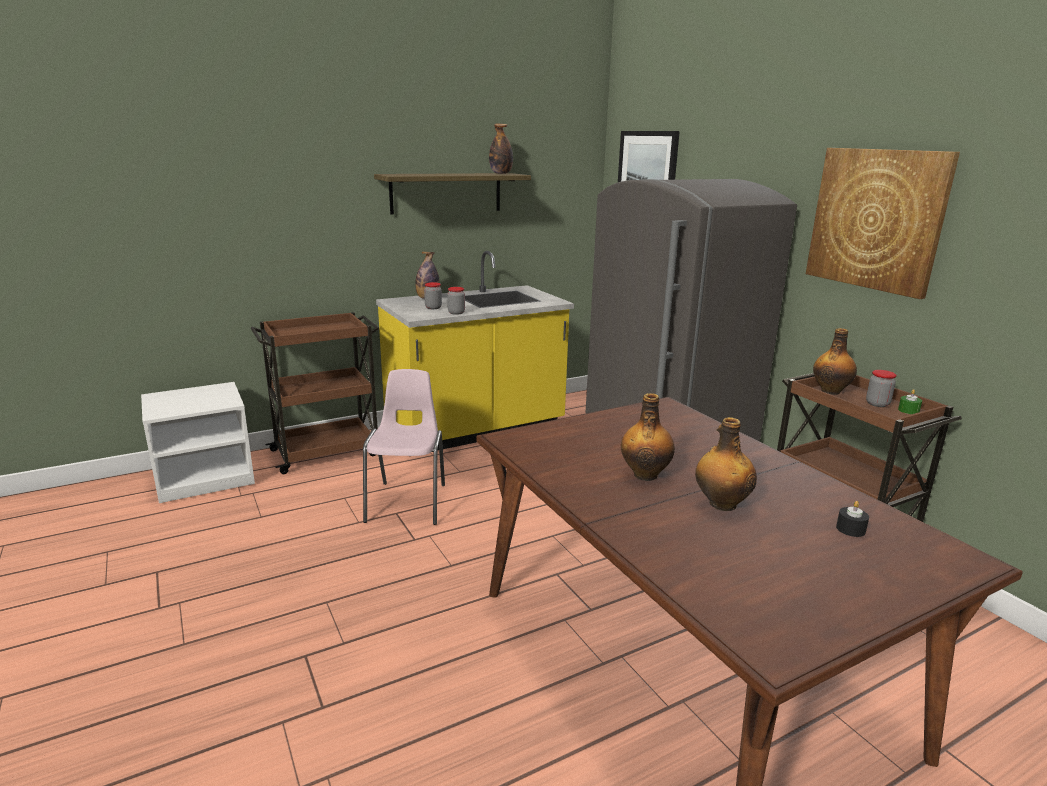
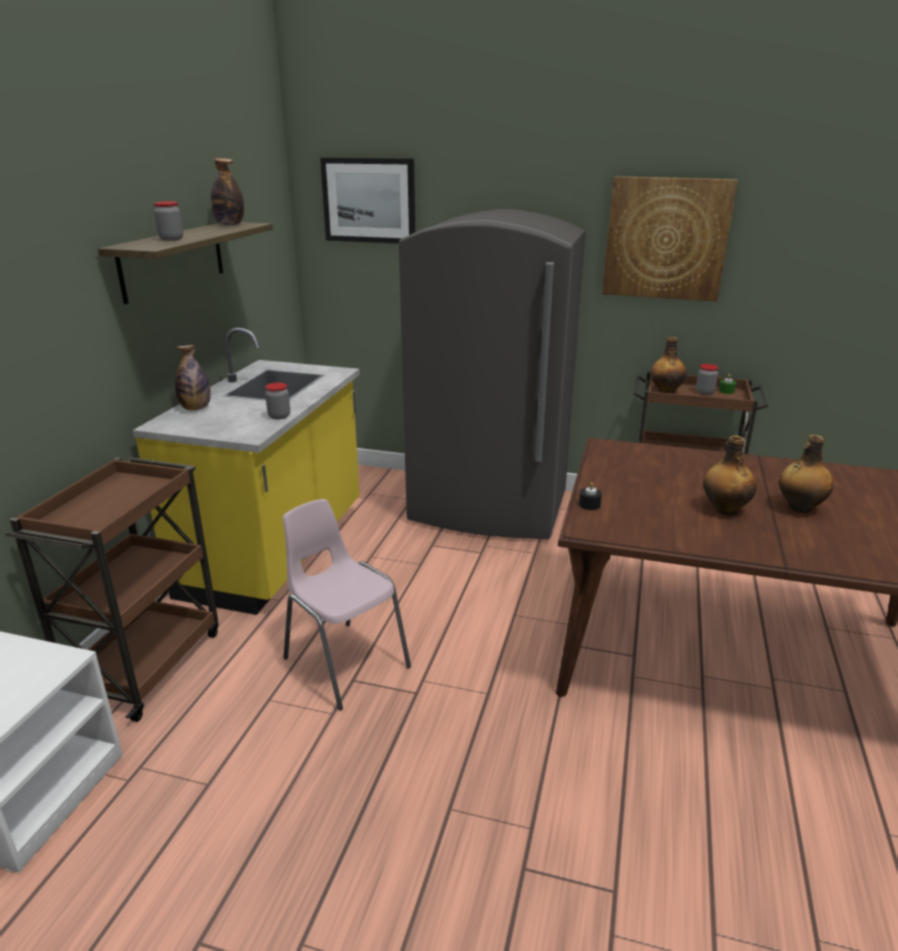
camera: 45 degrees left, 5 degrees up
(433, 307) = (236, 418): jar -> jar (171, 239)
(850, 529) = (869, 489): black candle -> black candle (589, 505)

